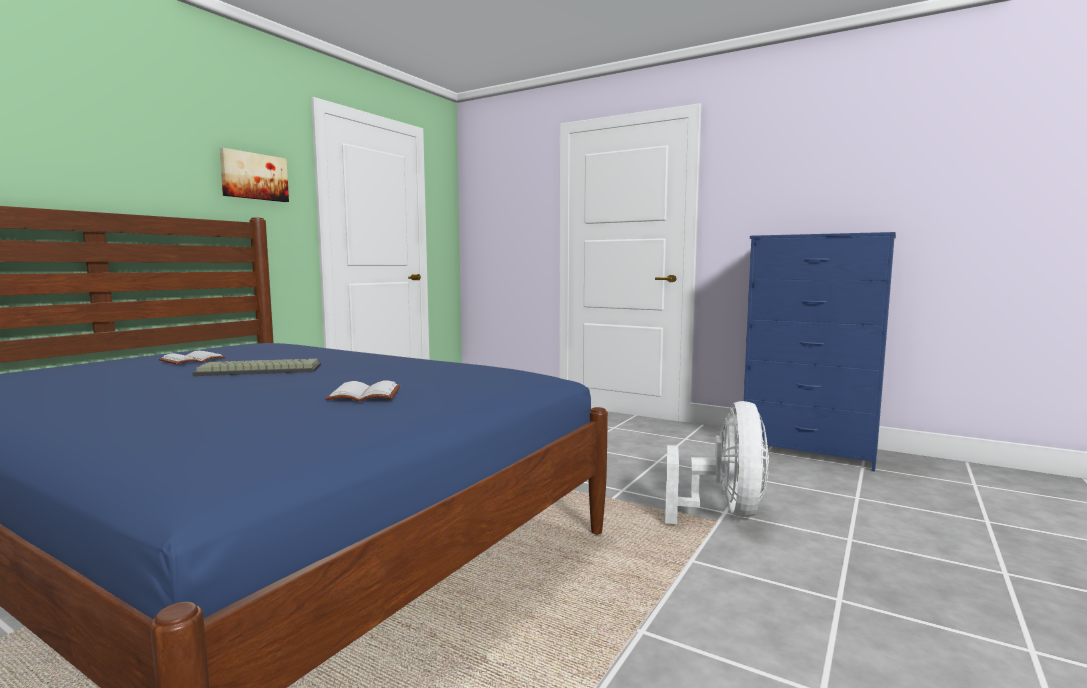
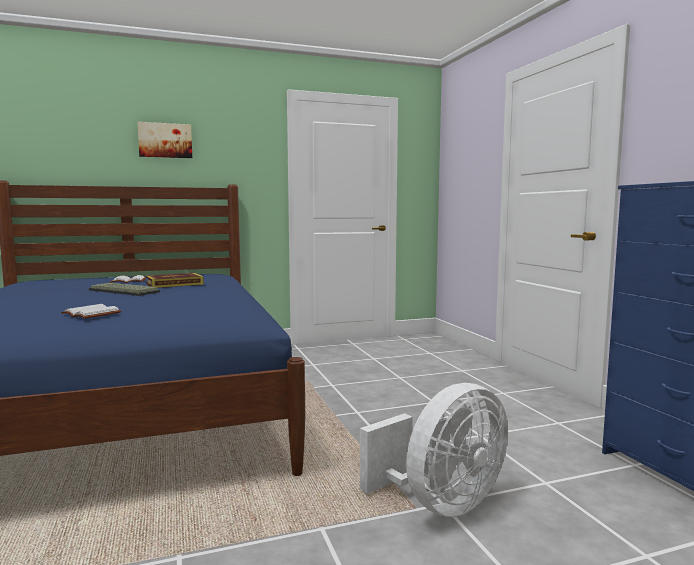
camera: 40 degrees right, 0 degrees up
(254, 176) = (235, 155): picture -> picture (165, 140)
(288, 356) = (174, 284): none -> book

